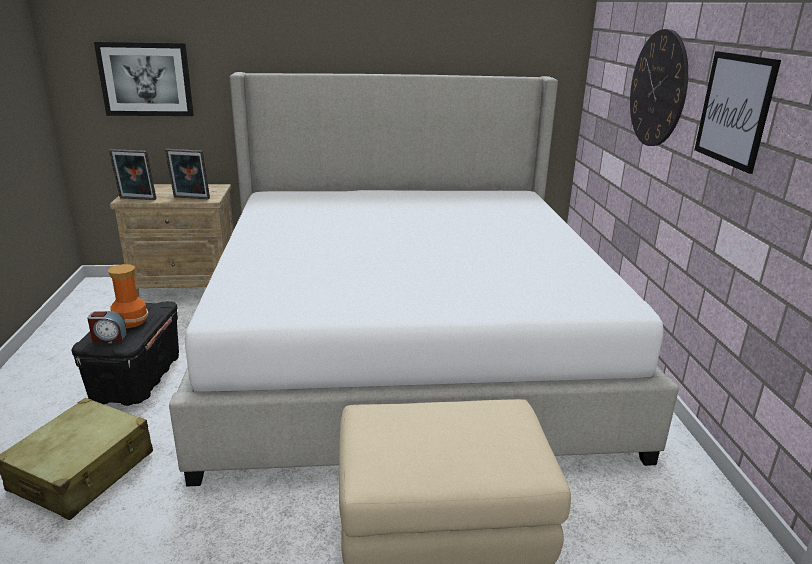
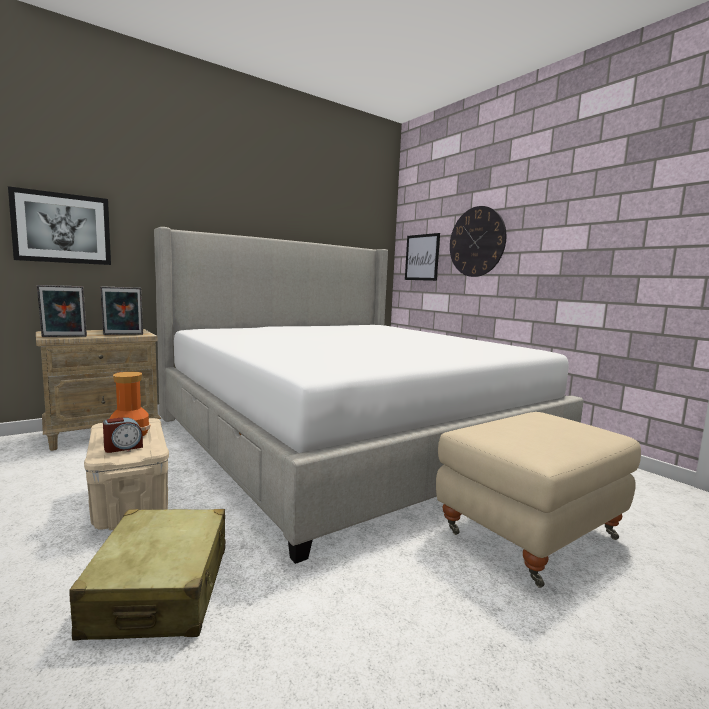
camera: 30 degrees left, 15 degrees down
(137, 378) = (129, 502): black storage box -> beige storage box
(734, 109) = (555, 236): picture -> picture (422, 257)

